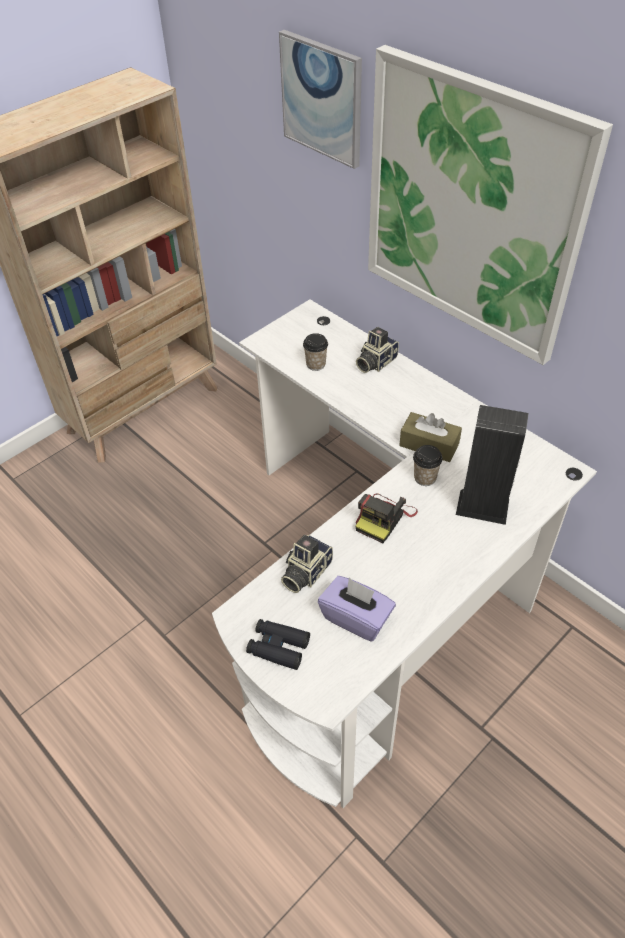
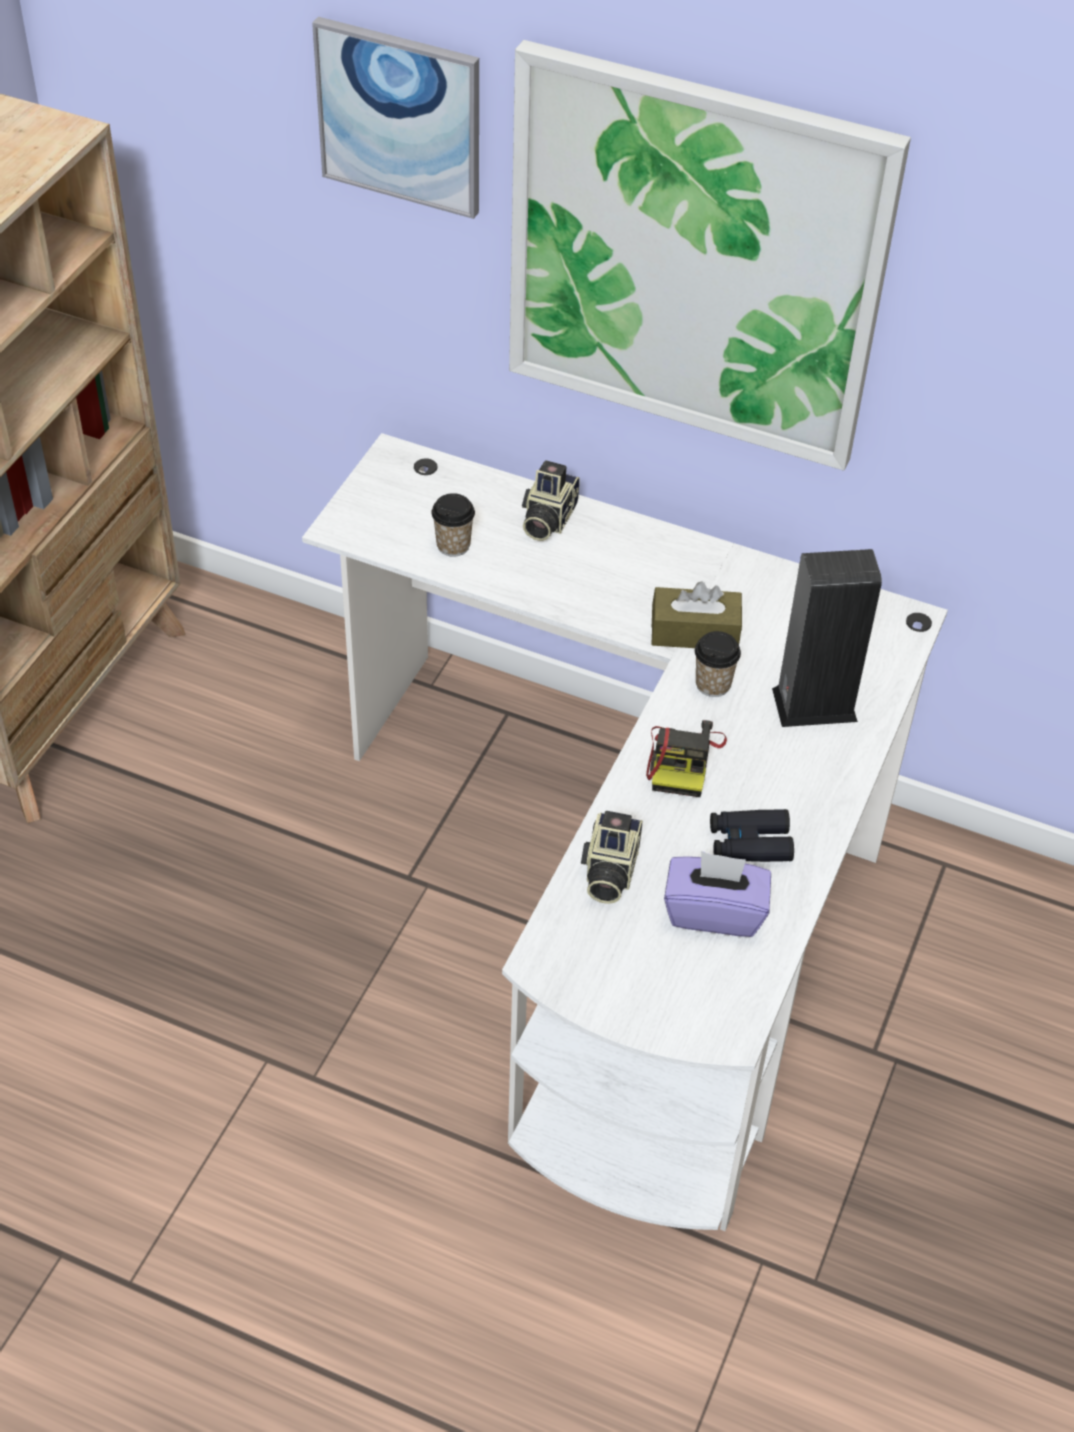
camera: 25 degrees left, 0 degrees up
(278, 647) = (625, 985): black binoculars -> black binoculars (749, 843)

